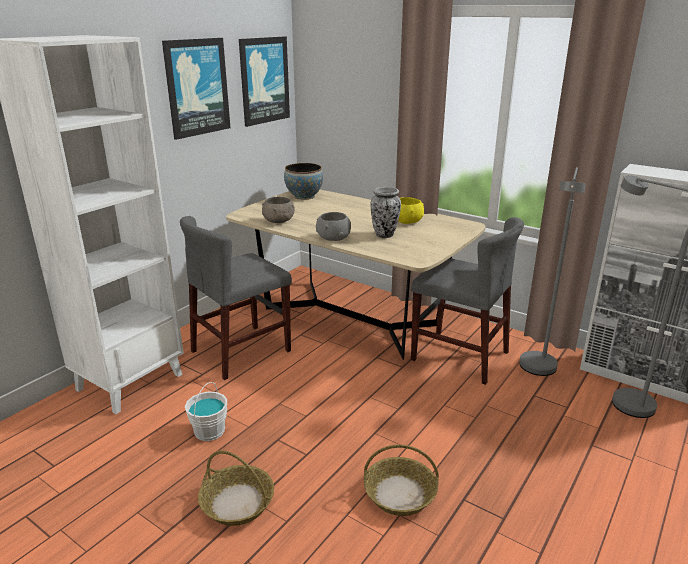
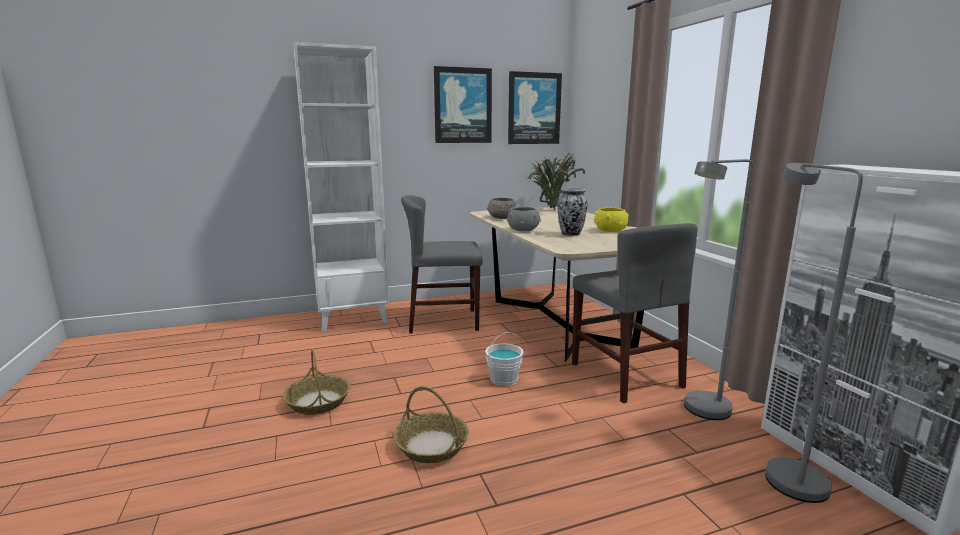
camera: 35 degrees right, 10 degrees down
(209, 431) = (359, 357): white bucket -> white bucket (503, 379)
(304, 196) = (551, 210): bowl -> potted plant

